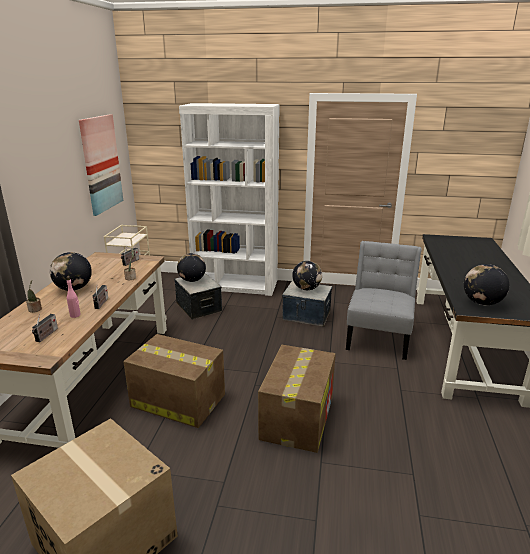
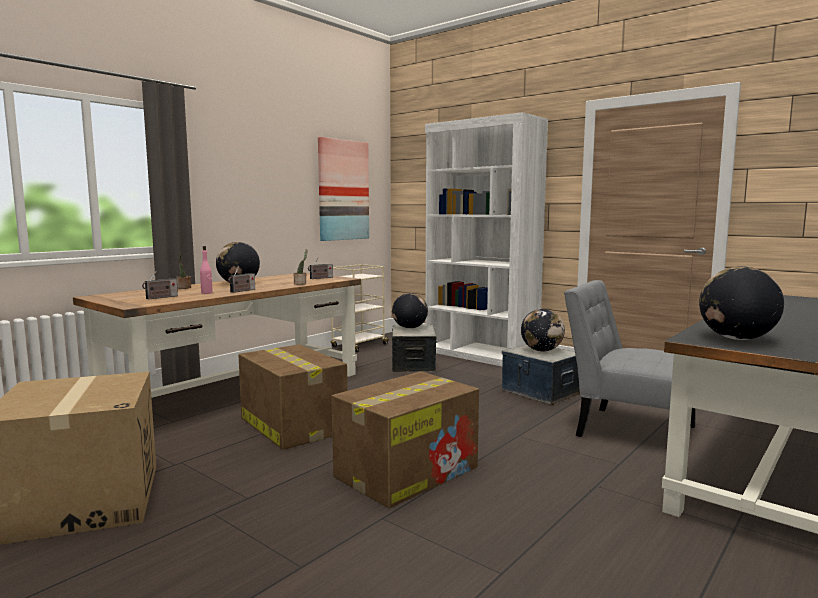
camera: 30 degrees right, 15 degrees down
(379, 337) = (628, 429): grey chair -> grey chair turned 105 degrees counterclockwise

